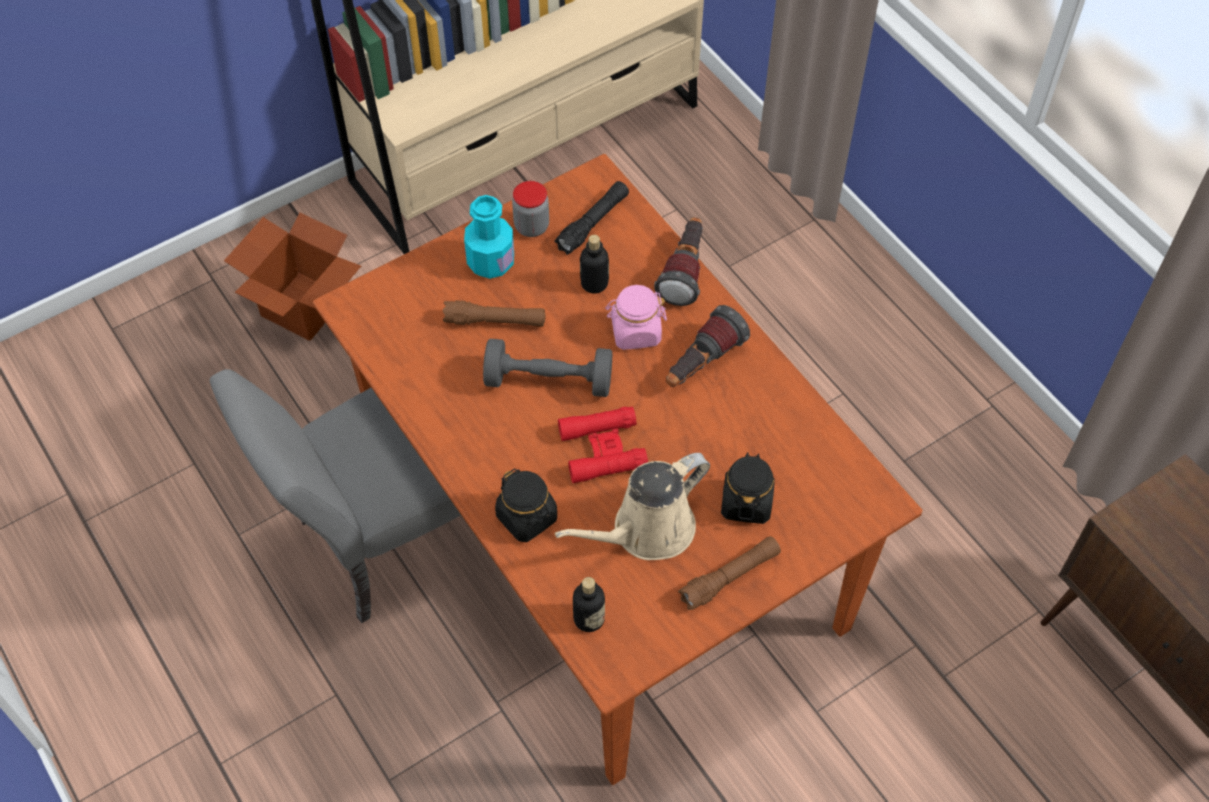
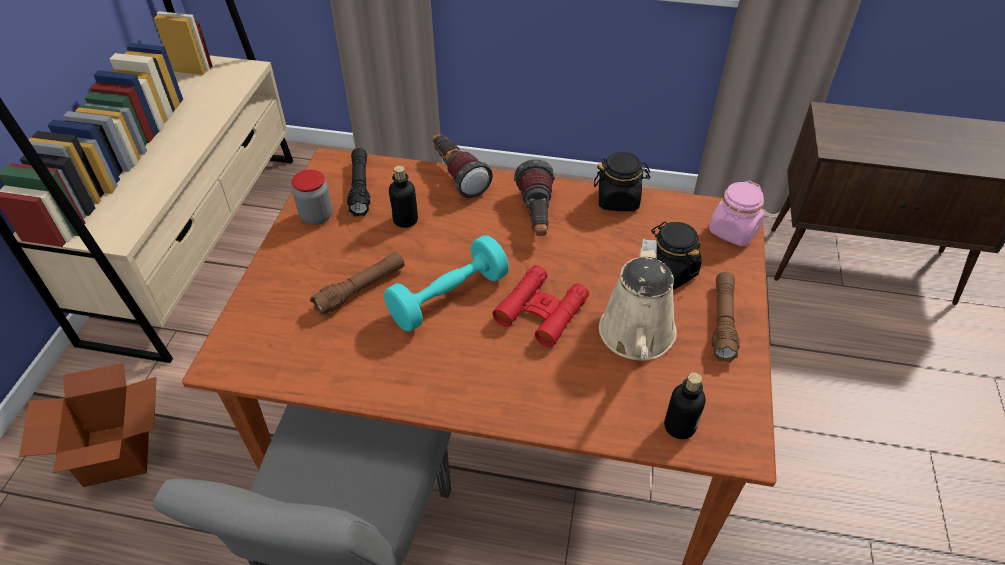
camera: 45 degrees left, 10 degrees down
(491, 262) = (311, 256): turquoise bottle -> none
(527, 517) = (548, 397): black jar -> black jar (618, 200)
(548, 381) = (448, 298): grey dumbbell -> turquoise dumbbell
(635, 332) = (470, 228): pink jar -> pink jar (733, 231)

